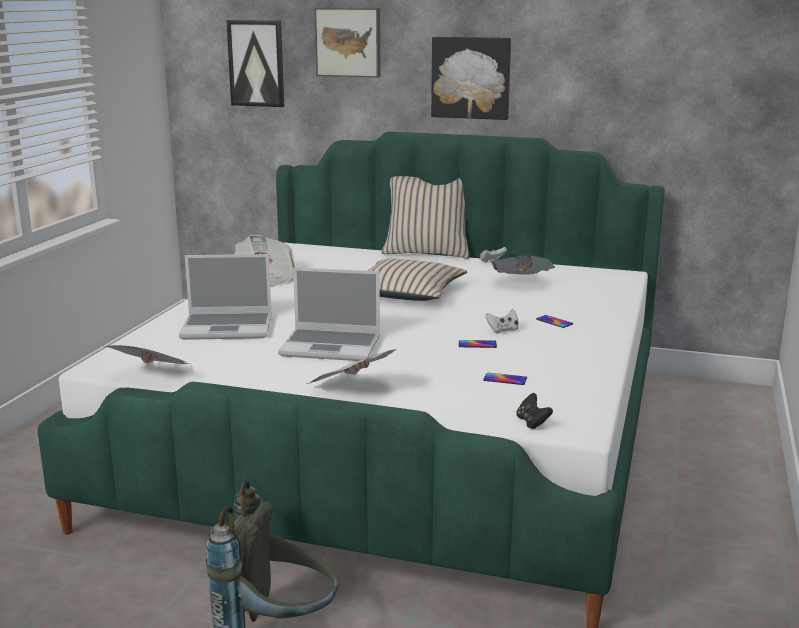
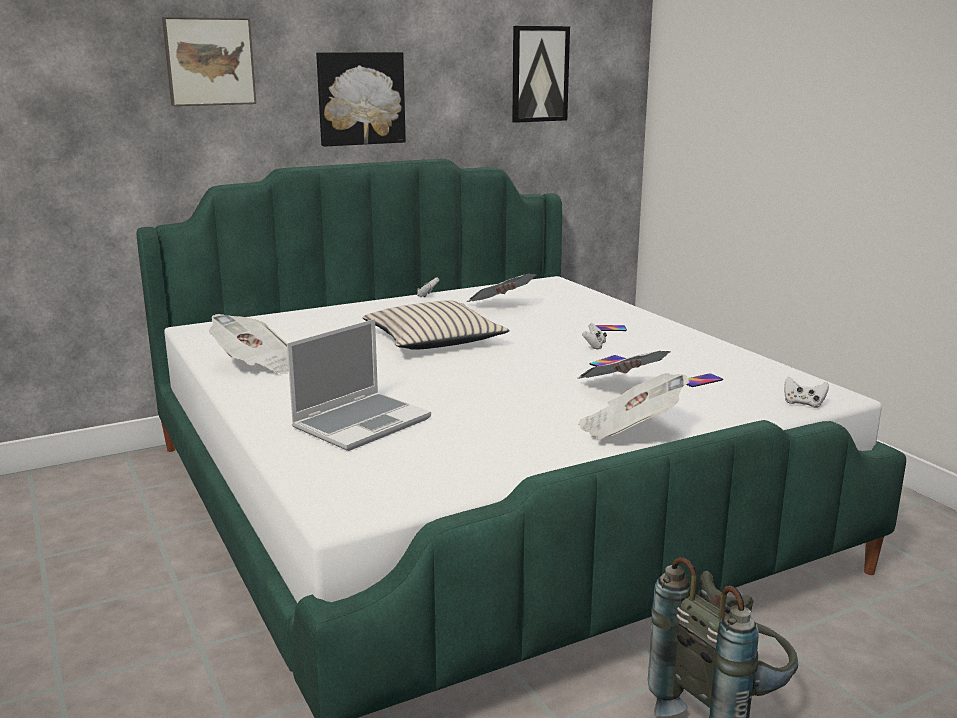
camera: 45 degrees left, 0 degrees up
(152, 377) = (431, 497): newspaper -> newspaper (621, 388)
(256, 63) = (74, 94): picture -> picture (539, 74)
(332, 346) = (509, 404): laptop -> none
(427, 253) = (350, 302): beige pillow -> none
(532, 422) = (803, 403): black game controller -> white game controller

